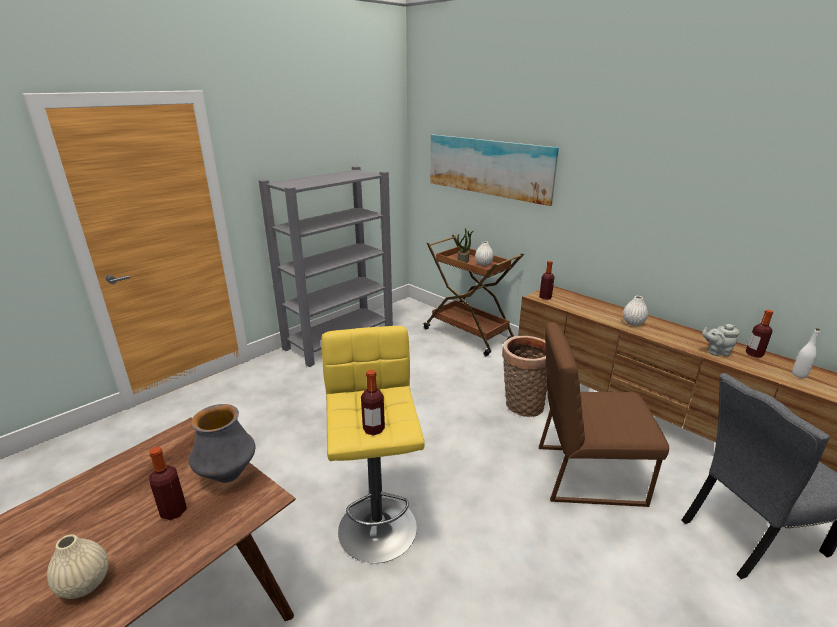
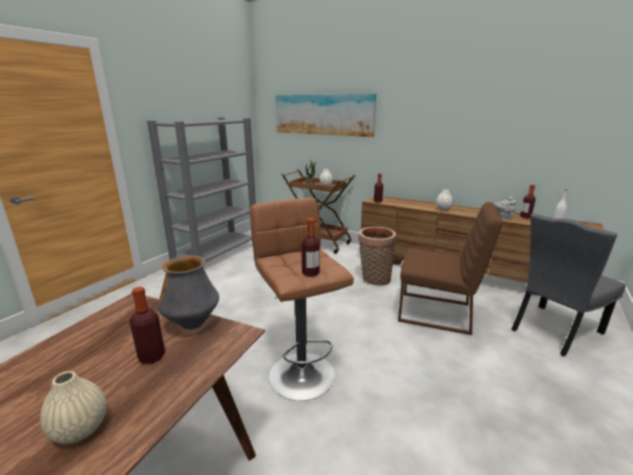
camera: 15 degrees left, 5 degrees down
(378, 528) = (302, 374): yellow stool -> brown stool
(585, 474) = (437, 313): brown chair -> brown chair turned 150 degrees counterclockwise

